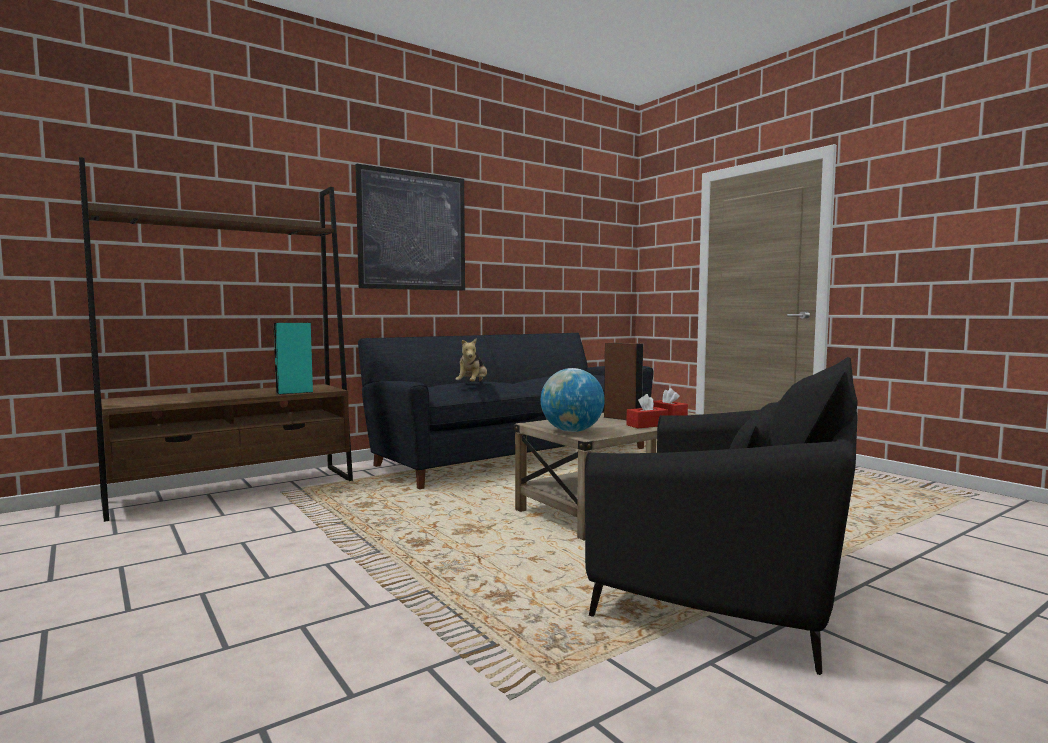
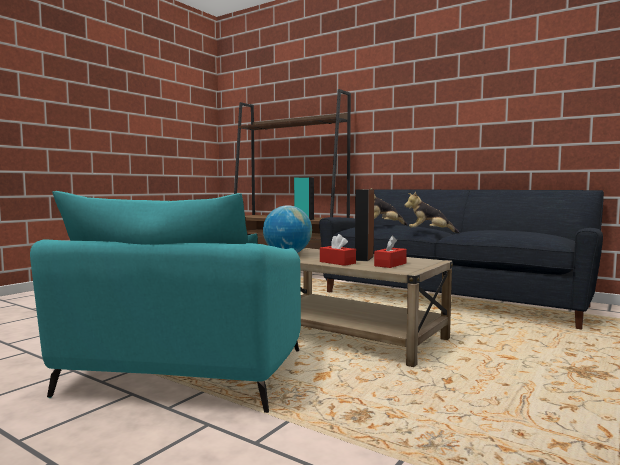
camera: 70 degrees right, 0 degrees up
(412, 231) = (416, 107): picture -> none
(530, 386) = (429, 232): none -> plush toy
(729, 587) = (185, 373): black armchair -> turquoise armchair

